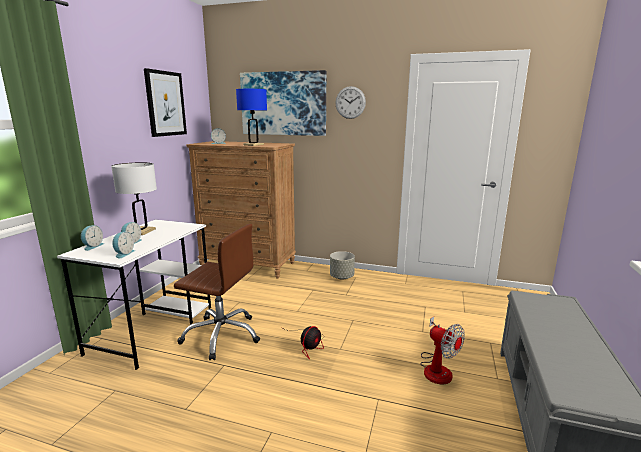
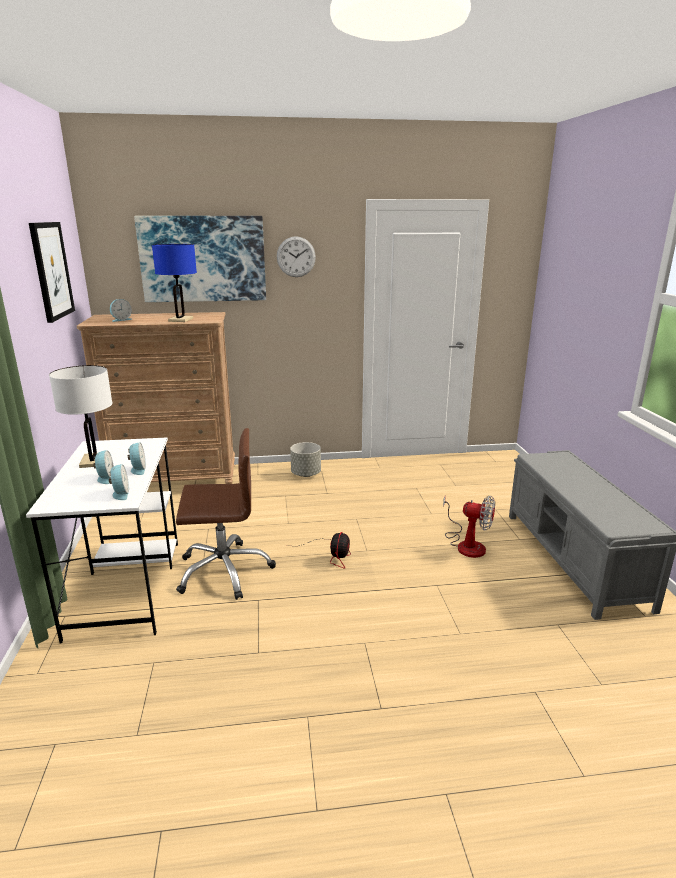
camera: 25 degrees left, 5 degrees up
(92, 246) = (57, 493): alarm clock -> alarm clock (138, 469)

